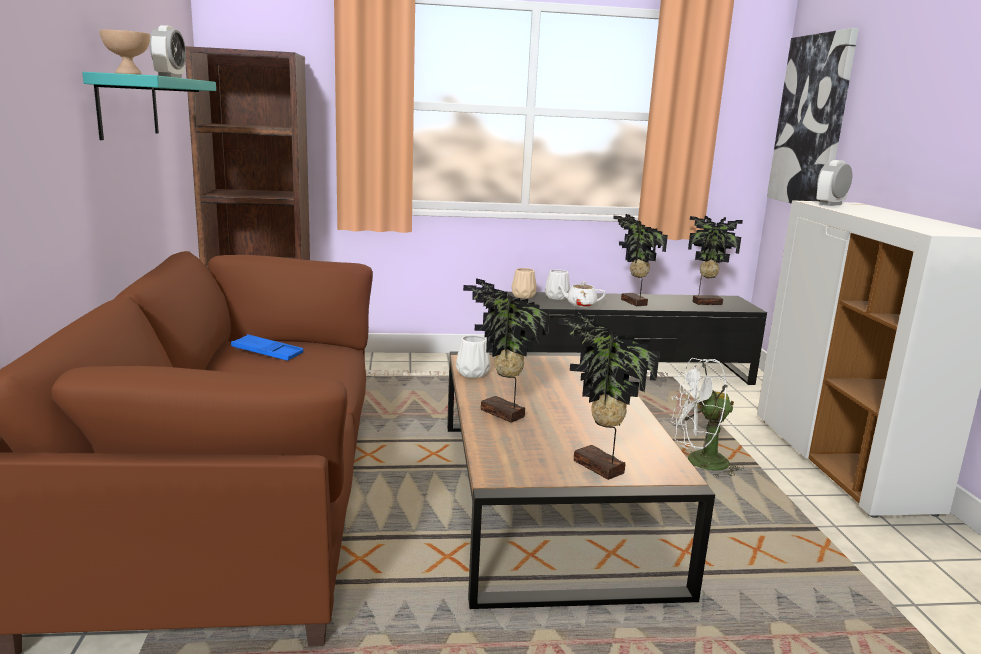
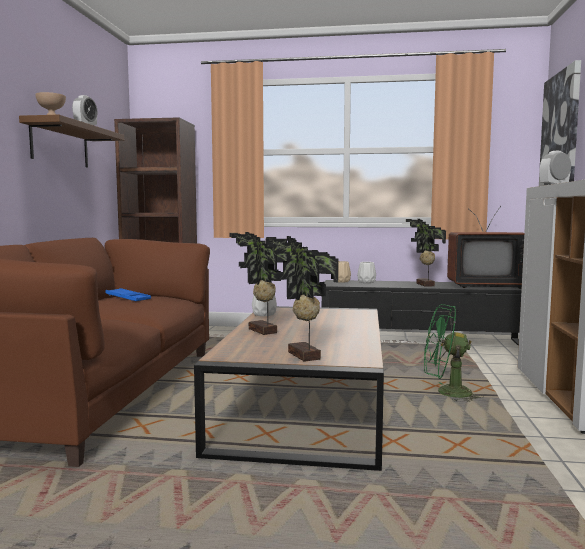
camera: 15 degrees right, 10 degrees down
(128, 106) = (60, 145): turquoise shelf -> brown shelf
(580, 304) = (380, 285): white teapot -> none
(699, 462) = (446, 392): white fan -> green fan
(705, 302) = (486, 285): potted plant -> television

